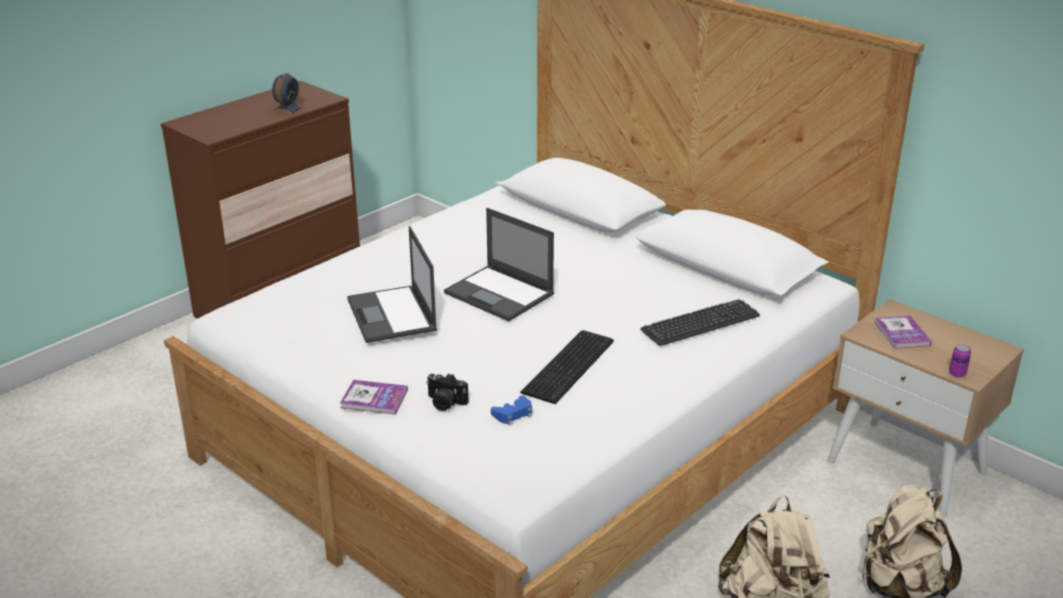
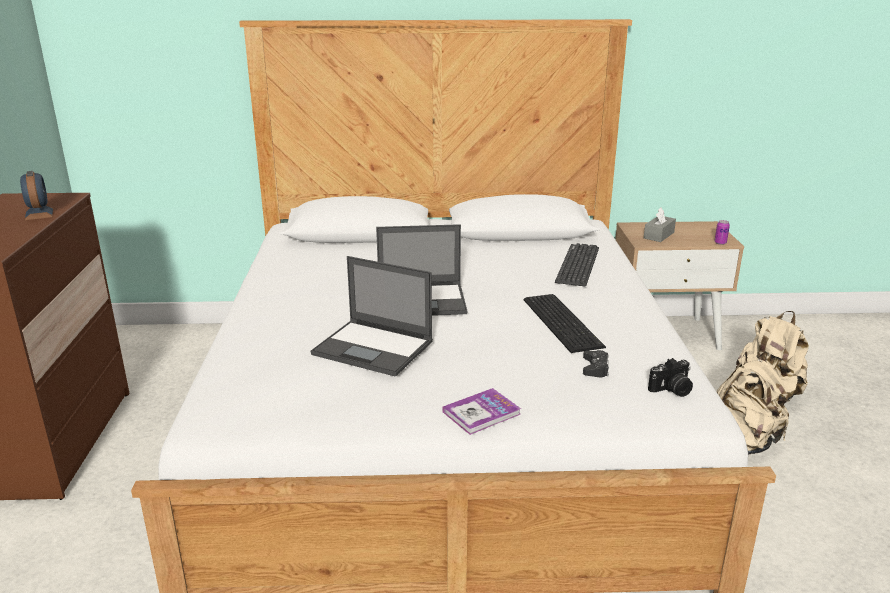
camera: 45 degrees left, 5 degrees down
(445, 403) = (537, 386): camera -> camera (672, 390)
(513, 414) = (595, 368): blue game controller -> black game controller
(901, 334) = (658, 235): book -> grey tissue box

